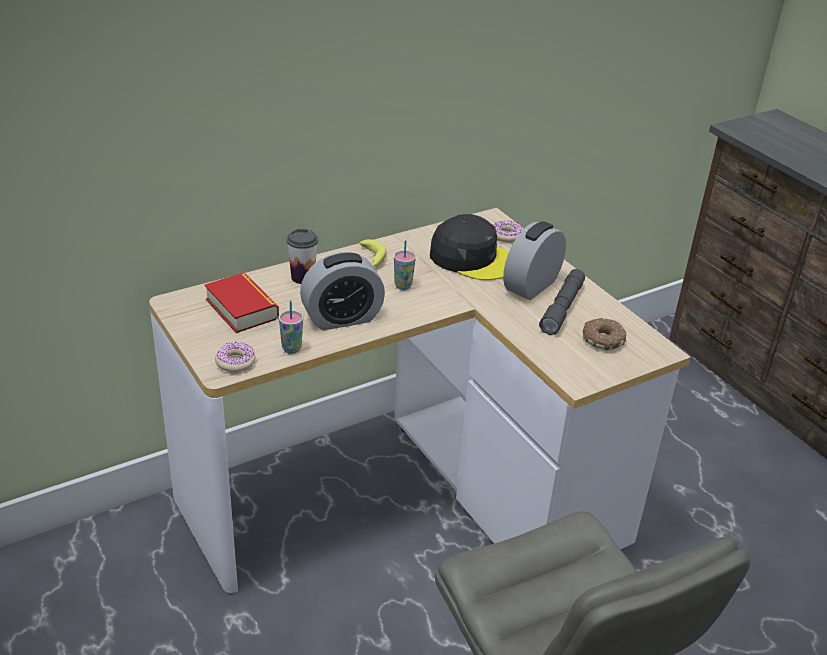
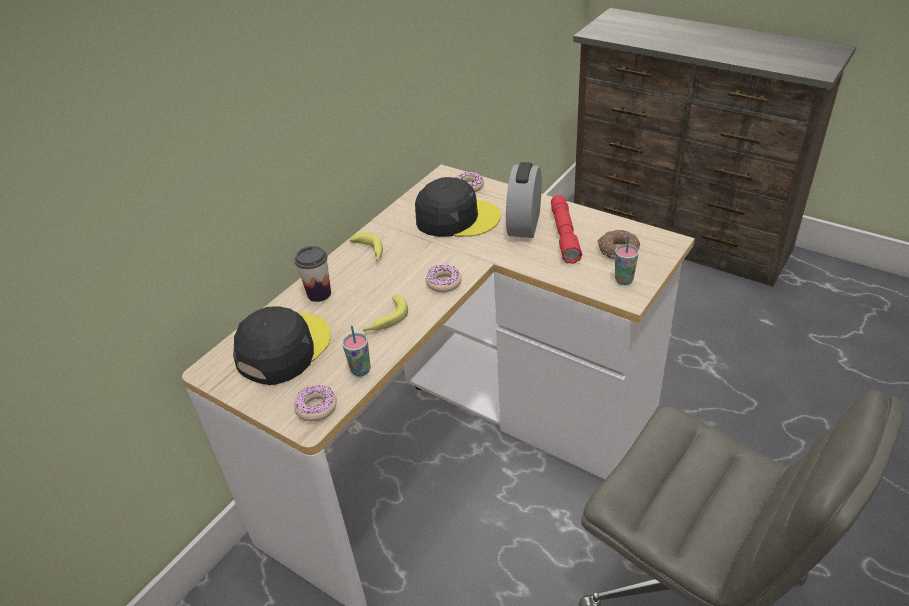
camera: 20 degrees left, 5 degrees up
(242, 309) = (283, 349): book -> black cap
(342, 318) = (385, 320): alarm clock -> banana
(403, 286) = (416, 266): cup -> cup (623, 280)
(416, 307) = (443, 283): none -> donut
(562, 308) = (564, 235): grey flashlight -> red flashlight

